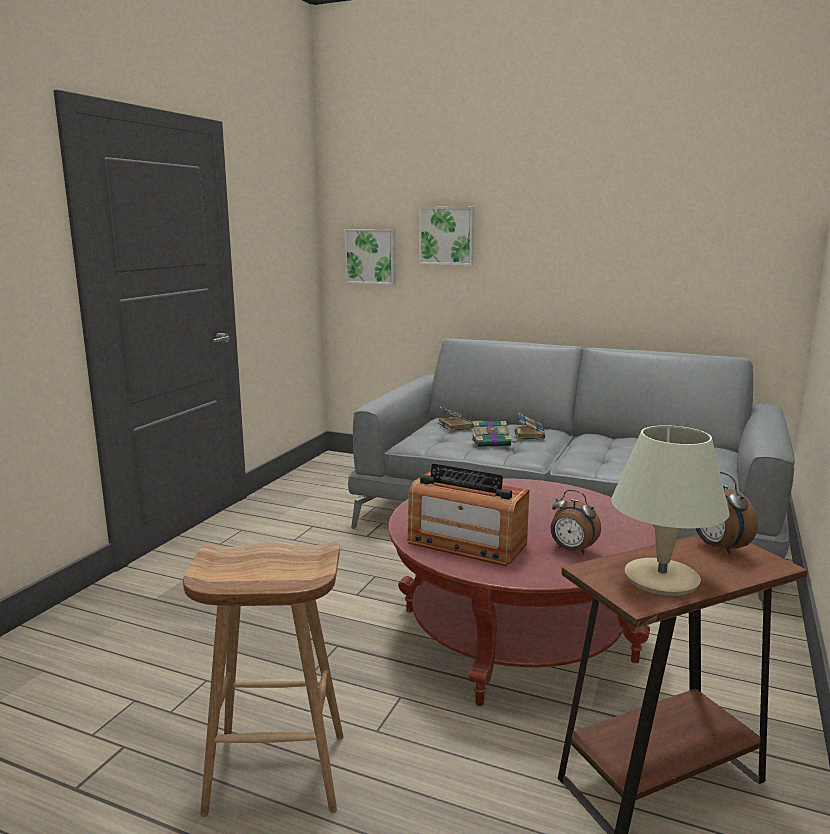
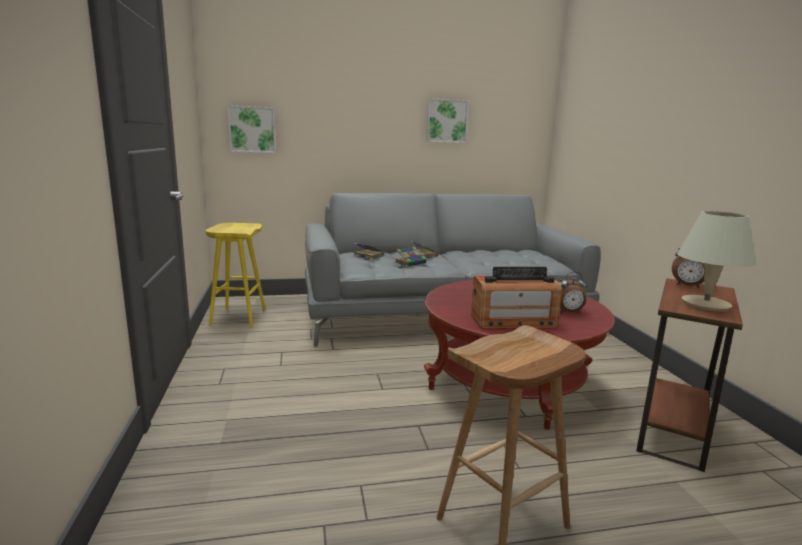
camera: 35 degrees left, 0 degrees up
(321, 478) = (238, 317): none -> yellow stool
(447, 235) = (320, 114): picture -> picture (446, 121)

